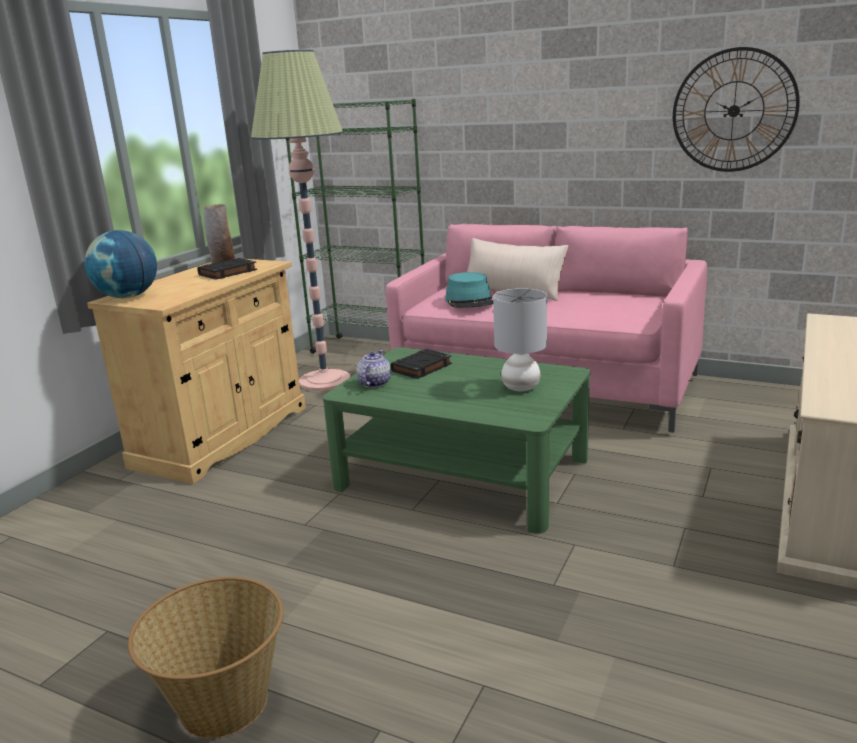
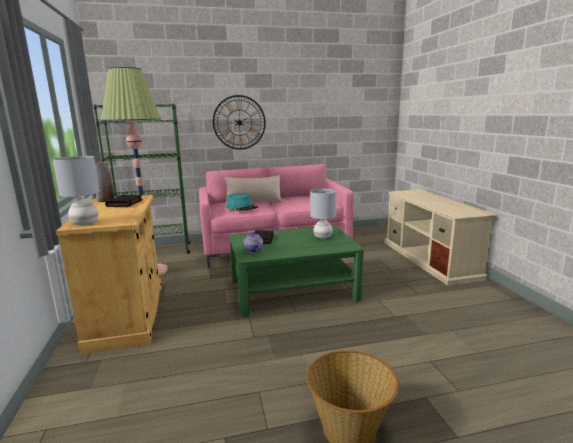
camera: 40 degrees left, 5 degrees down
(128, 297) = (84, 223): globe -> grey table lamp
(733, 111) = (332, 114): wall clock -> wall clock (239, 122)

